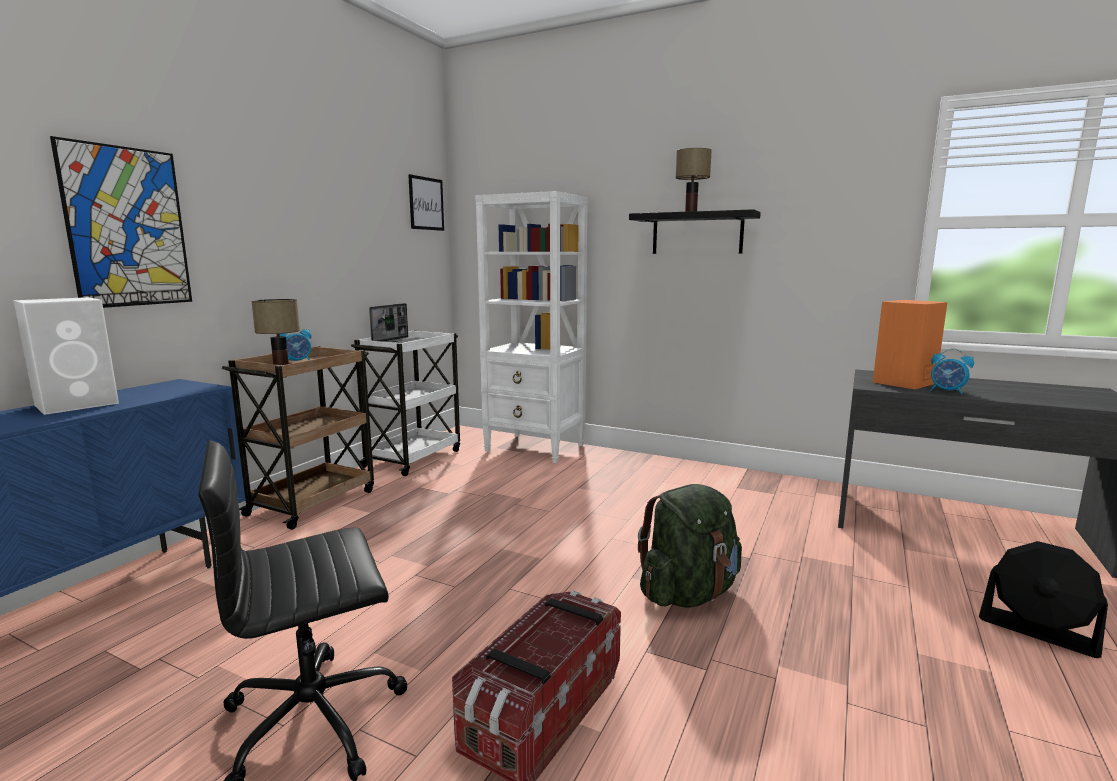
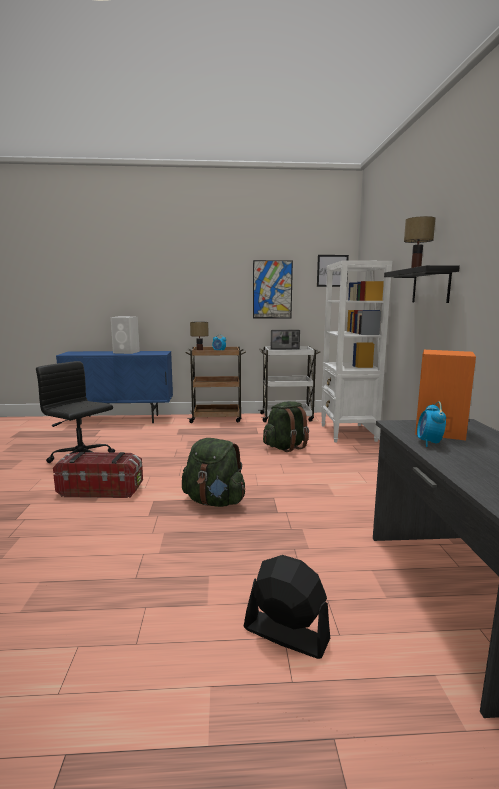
camera: 60 degrees right, 0 degrees up
(127, 227) = (159, 291): picture -> picture (272, 289)
(535, 492) = (286, 447): none -> green backpack
(1038, 631) = (285, 634): black fan -> black fan turned 105 degrees clockwise

